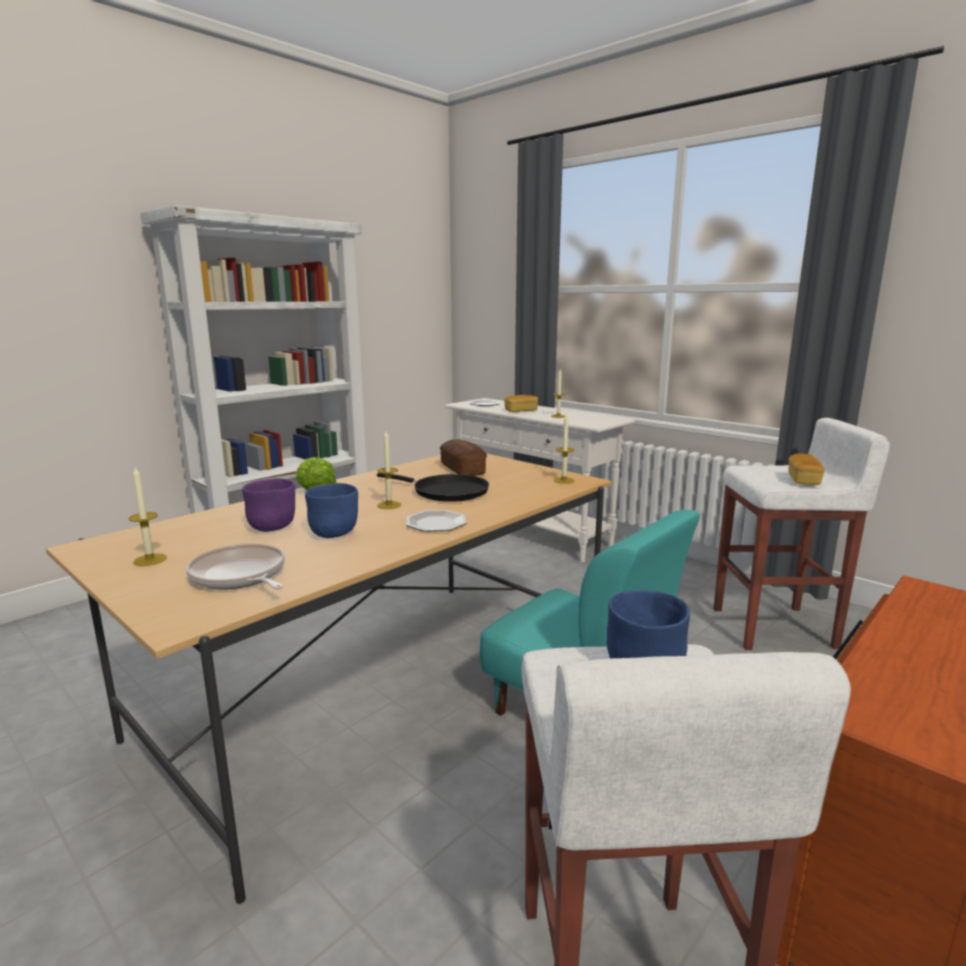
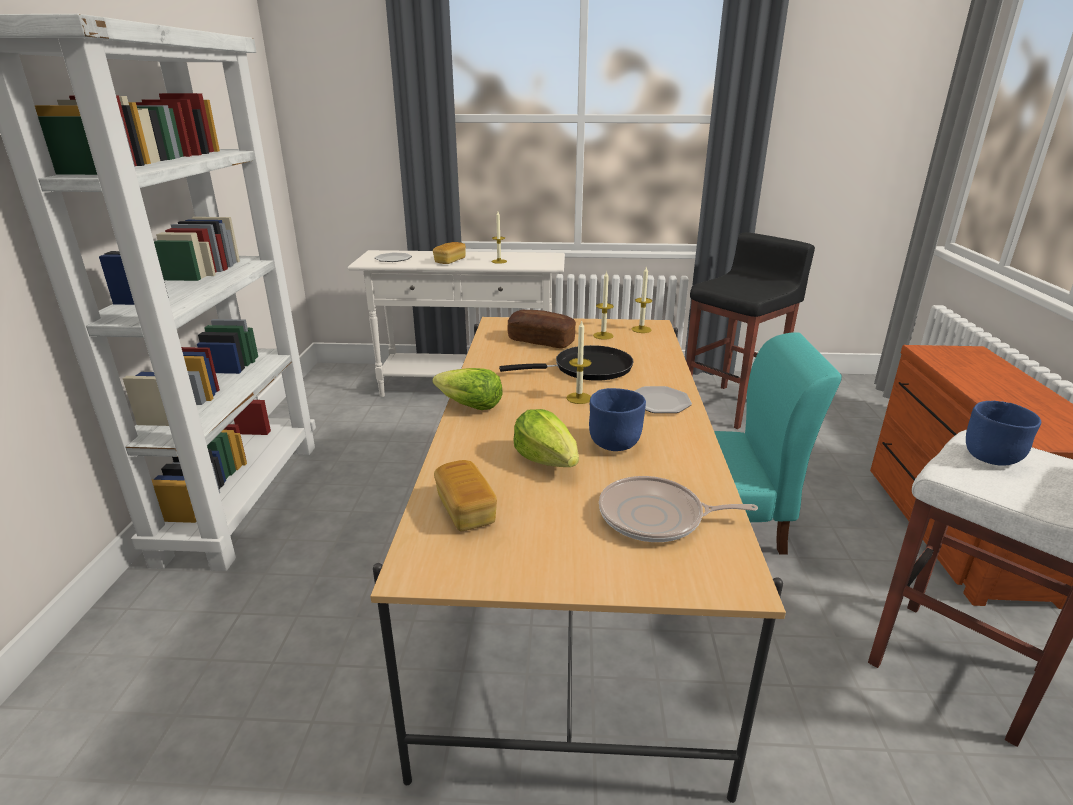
camera: 40 degrees left, 10 degrees up
(150, 560) = (534, 545): candle -> candle (603, 336)
(273, 527) = (547, 460): purple bowl -> lettuce
(775, 628) = (732, 406): white stool -> black stool
(803, 480) = (761, 287): bread -> bread (466, 510)

